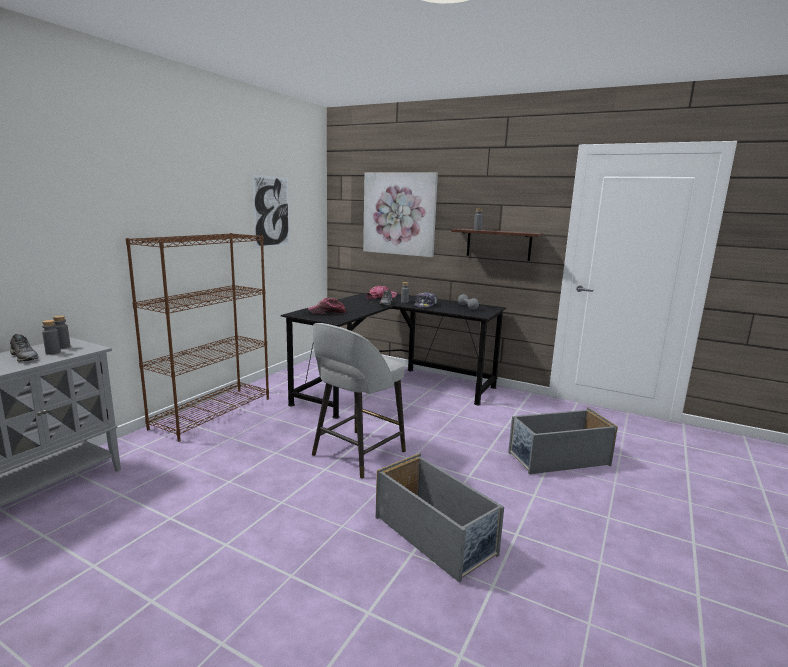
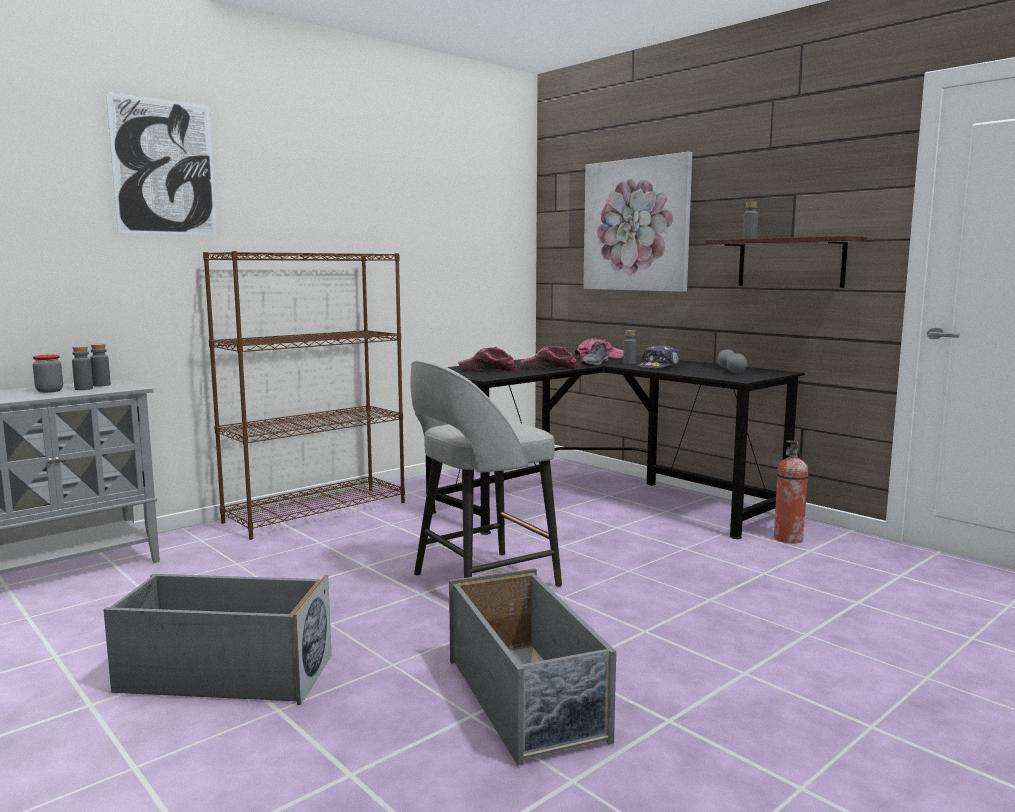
camera: 20 degrees right, 5 degrees down
(25, 357) = (49, 391): grey shoe -> jar
(271, 211) = (436, 227): picture -> picture (164, 167)
(363, 309) = (550, 368): none -> cap
(503, 402) = (787, 539): none -> fire extinguisher
(557, 459) = (832, 629): grey storage box -> grey storage box (224, 675)

